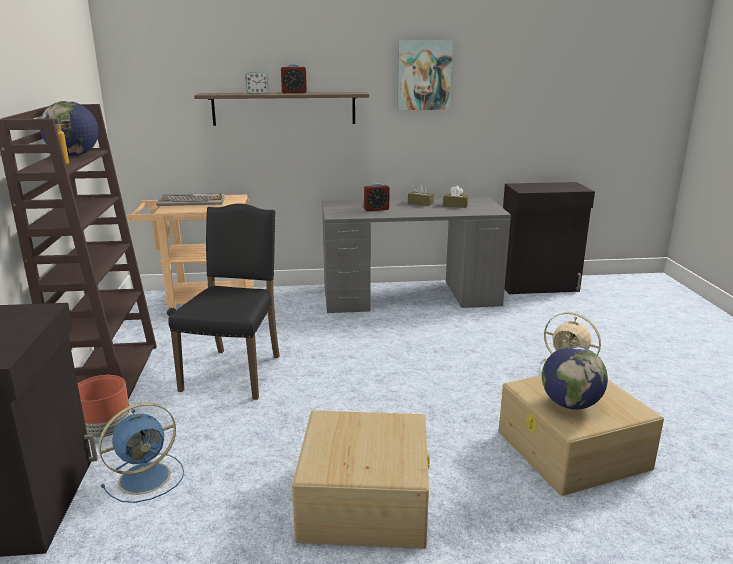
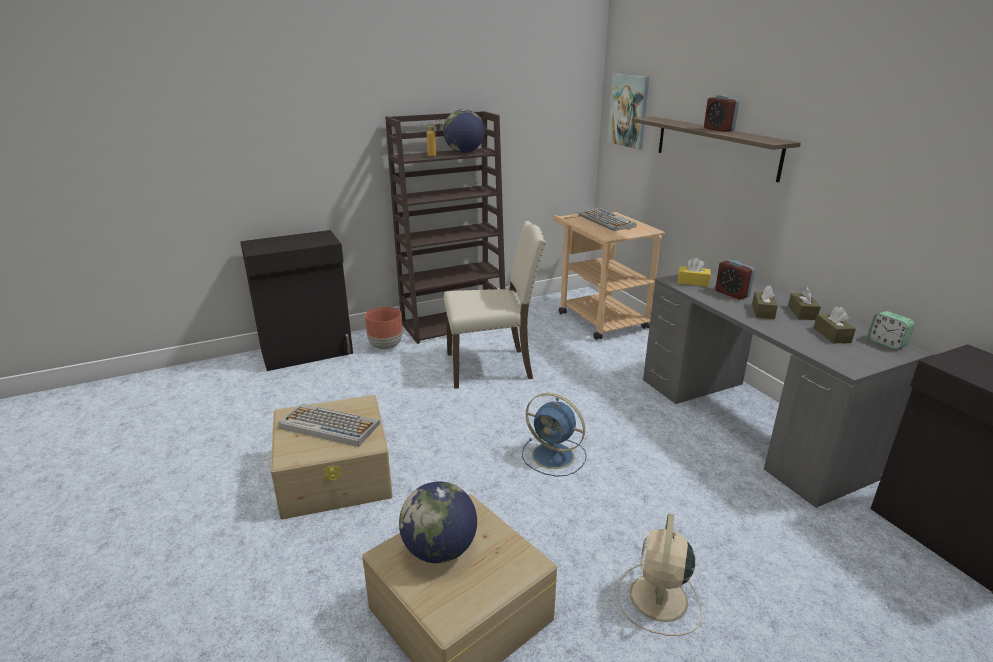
camera: 70 degrees right, 5 degrees up
(147, 477) = (340, 377): blue fan -> blue fan (555, 456)
(235, 371) = (491, 367): black chair -> beige chair
(257, 93) = (687, 124): alarm clock -> alarm clock (886, 343)
(345, 212) = (693, 282): none -> yellow tissue box
(360, 444) = (328, 426): none -> keyboard
(411, 209) = (763, 311): none -> brown tissue box
(424, 75) = (882, 130): picture -> picture (628, 111)

